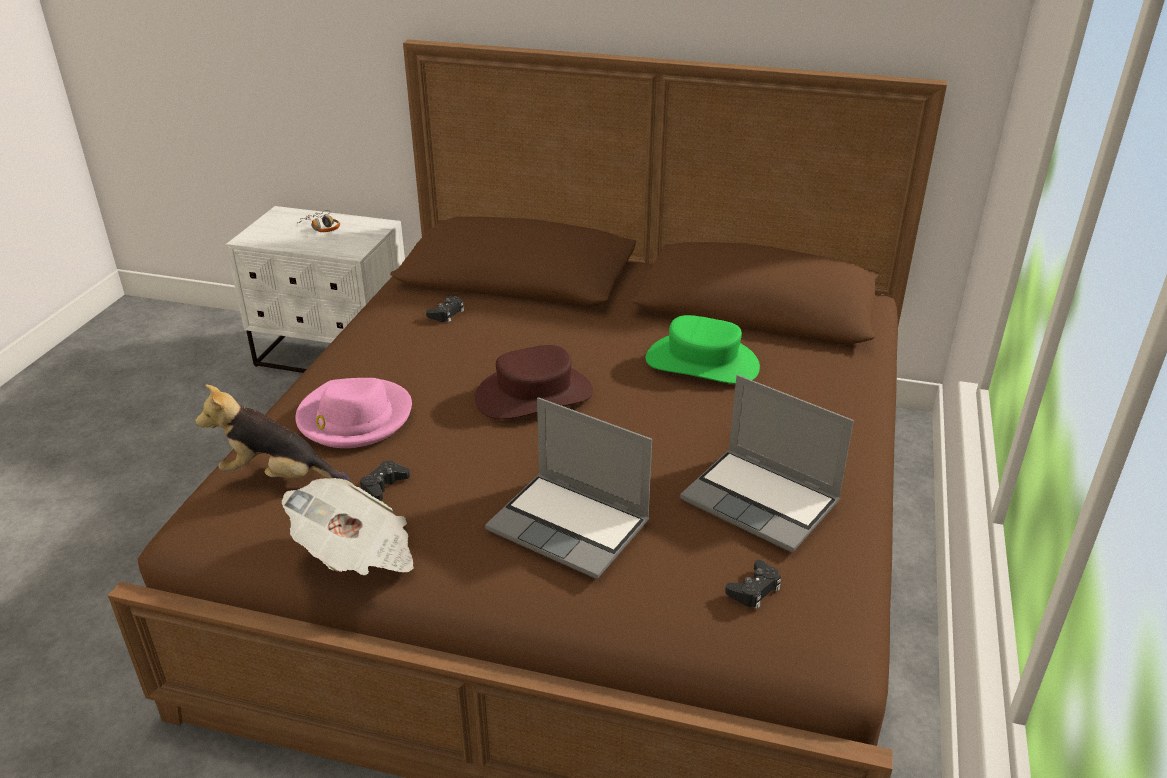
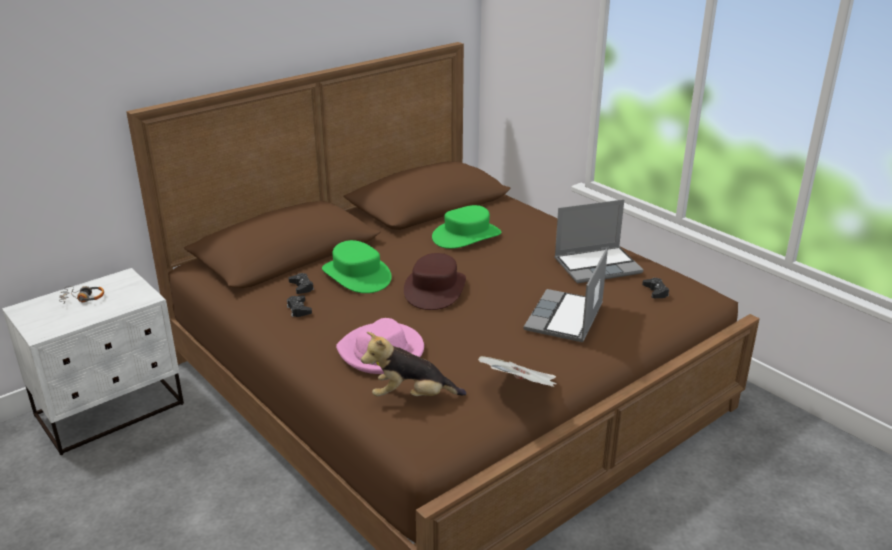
camera: 55 degrees left, 5 degrees down
(278, 476) = (412, 397): plush toy -> plush toy turned 45 degrees clockwise
(384, 485) = (466, 362): black game controller -> black game controller (299, 309)
(509, 333) = (357, 275): none -> green hat
(571, 526) = (565, 318): laptop -> laptop turned 135 degrees clockwise

